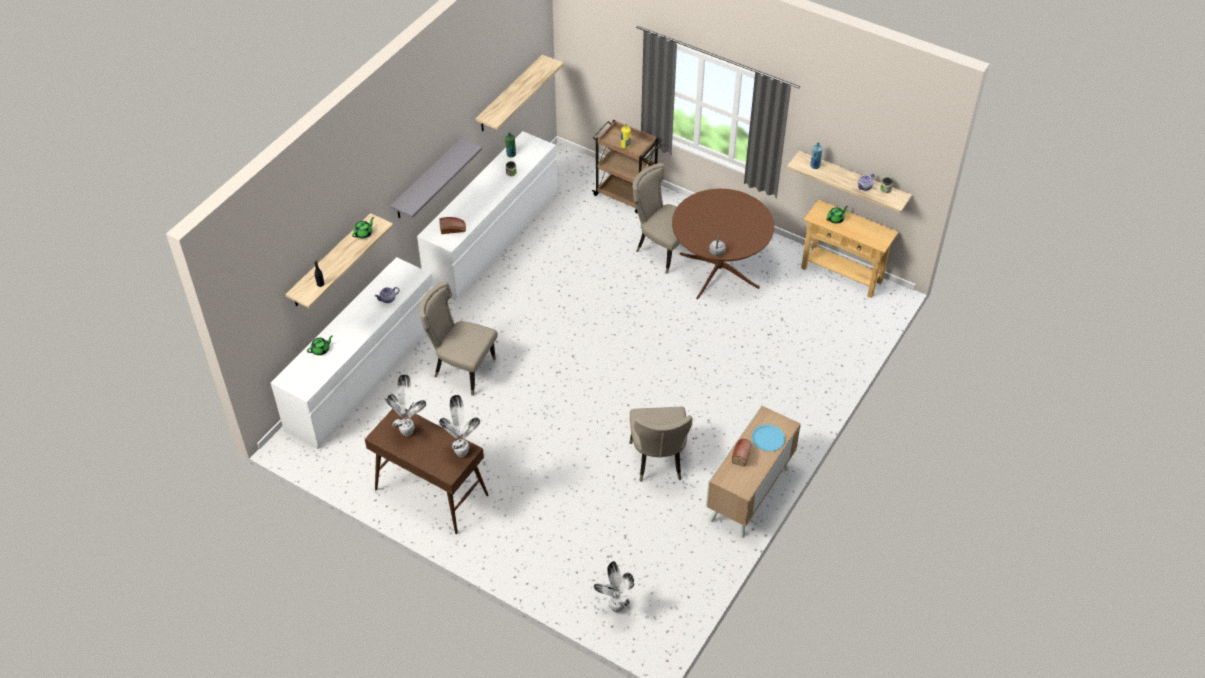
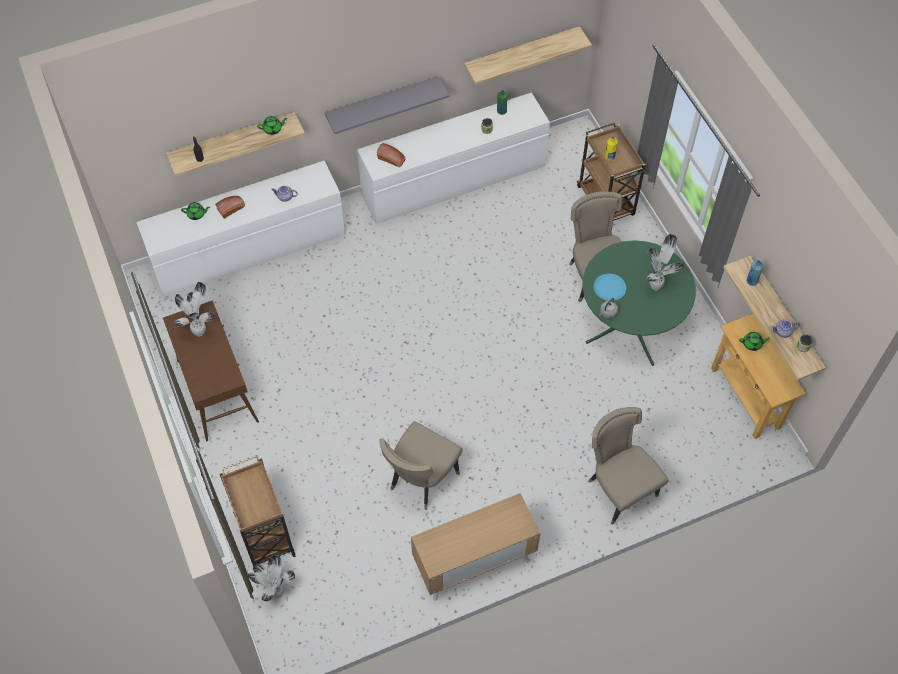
camera: 35 degrees right, 10 degrees up
(462, 369) = (329, 292): beige chair -> beige chair (618, 488)
(462, 451) = (226, 377): potted plant -> potted plant (656, 285)
(567, 572) = (264, 533): none -> brown cart
(718, 271) = (629, 326): brown dining table -> green dining table
(741, 454) = (461, 529): bread -> bread (232, 208)
(768, 438) = (498, 529): blue plate -> blue plate (609, 287)

